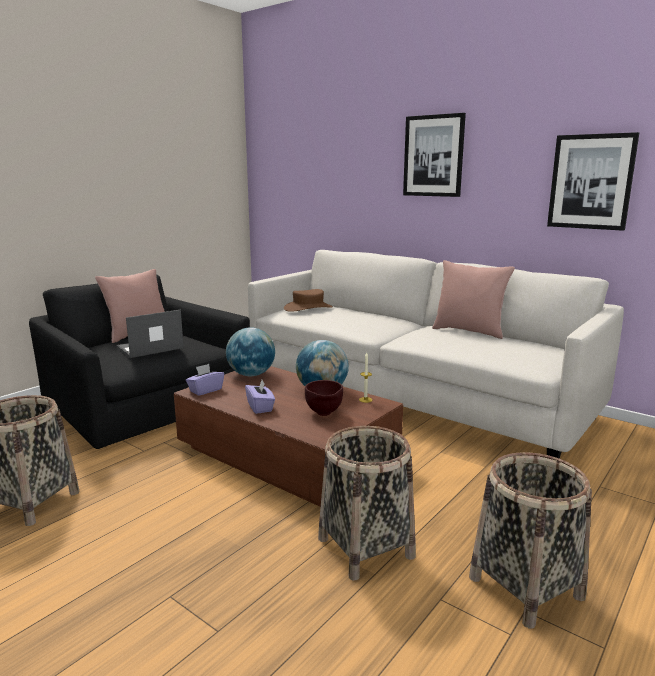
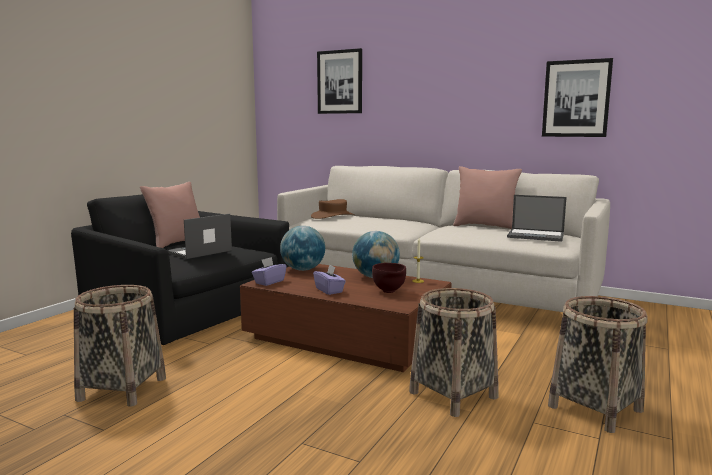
camera: 10 degrees left, 5 degrees down
(433, 156) = (438, 80): picture -> picture (340, 82)
(519, 350) = (536, 235): none -> laptop

